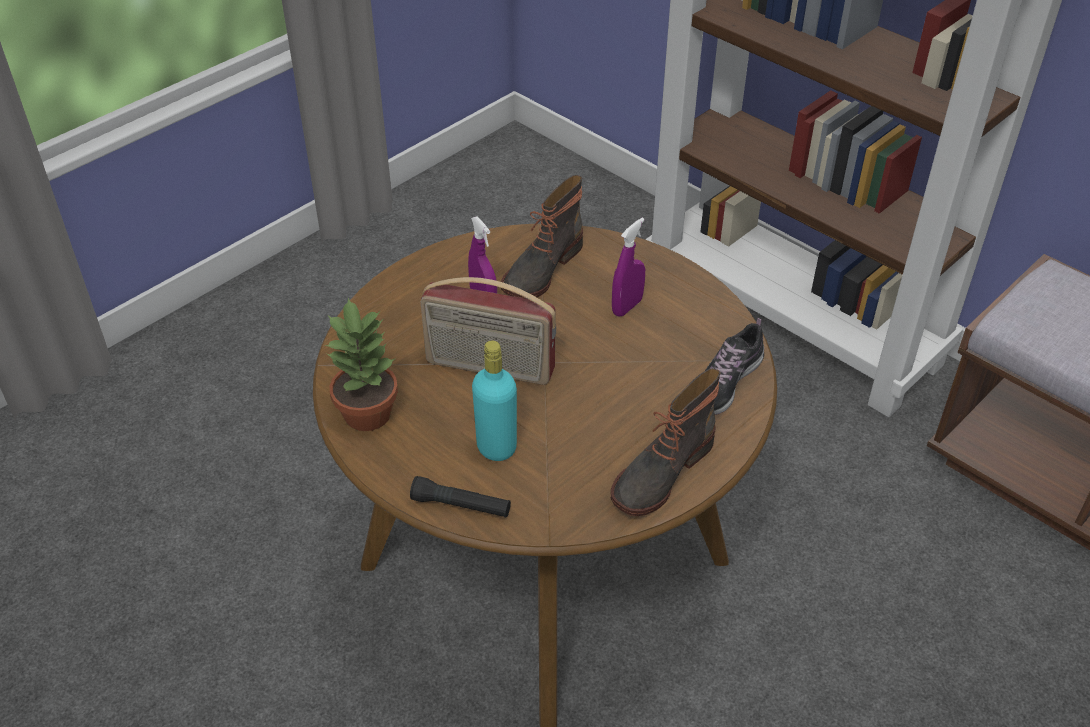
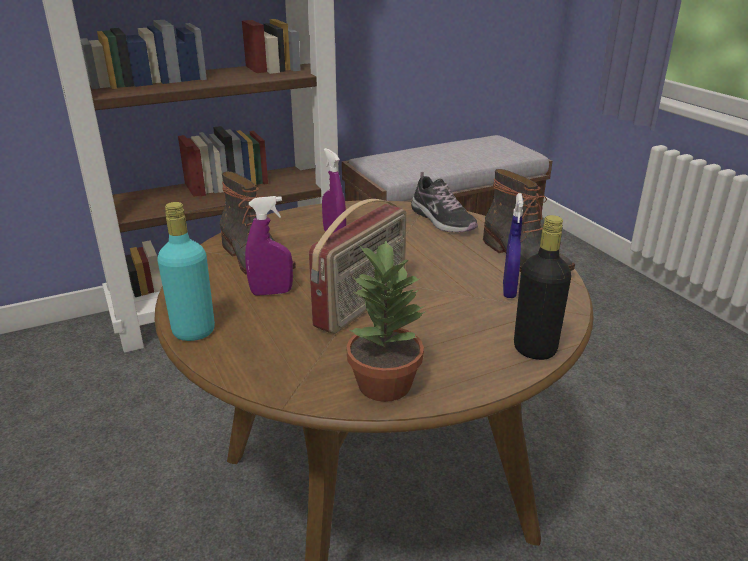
camera: 70 degrees left, 15 degrees down
(461, 506) = (534, 349): black flashlight -> black bottle
(496, 447) = (467, 319): turquoise bottle -> turquoise bottle (194, 332)
(572, 471) = (509, 290): none -> blue spray bottle

